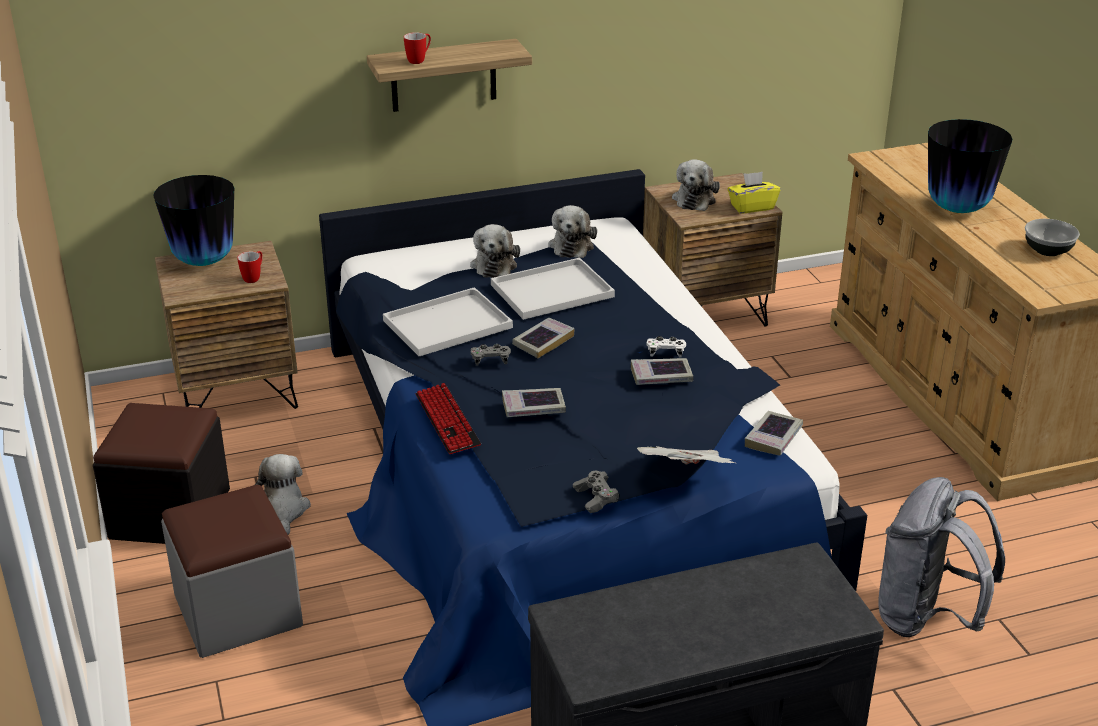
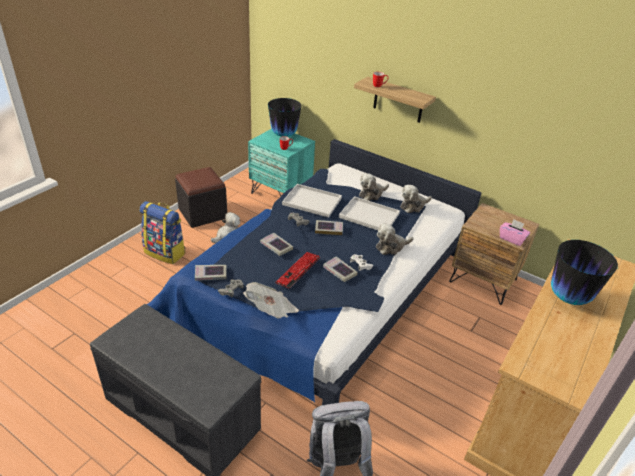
camera: 50 degrees right, 5 degrees up
(237, 392) = (281, 192): brown nightstand -> turquoise nightstand
(238, 611) = (166, 252): grey ottoman -> backpack
(447, 420) = (247, 230): keyboard -> keyboard (298, 270)
(694, 199) = (492, 220): plush toy -> plush toy (391, 247)
(752, 207) = (512, 239): yellow tissue box -> pink tissue box
(773, 437) = (334, 327): book -> book (210, 275)
(1048, 250) = (575, 351): bowl -> none

